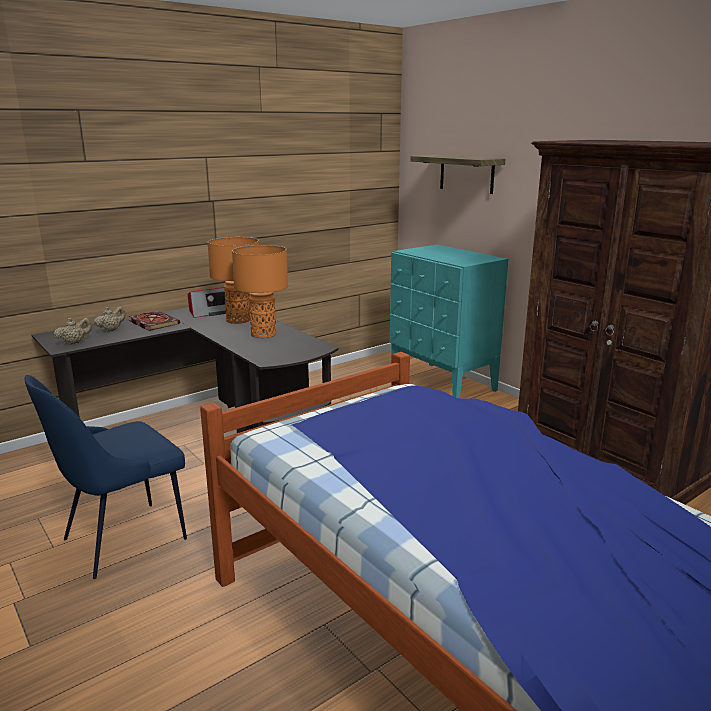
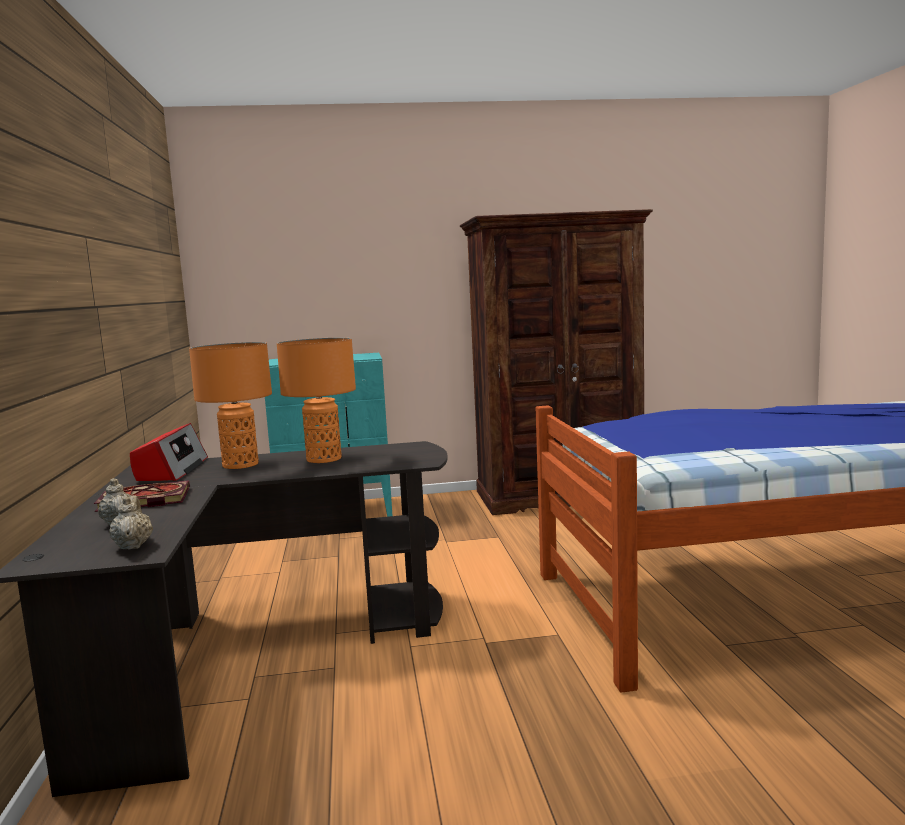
camera: 60 degrees left, 10 degrees down
(124, 539) = (479, 753): blue chair -> none
(466, 174) = (303, 272): shelf -> none

